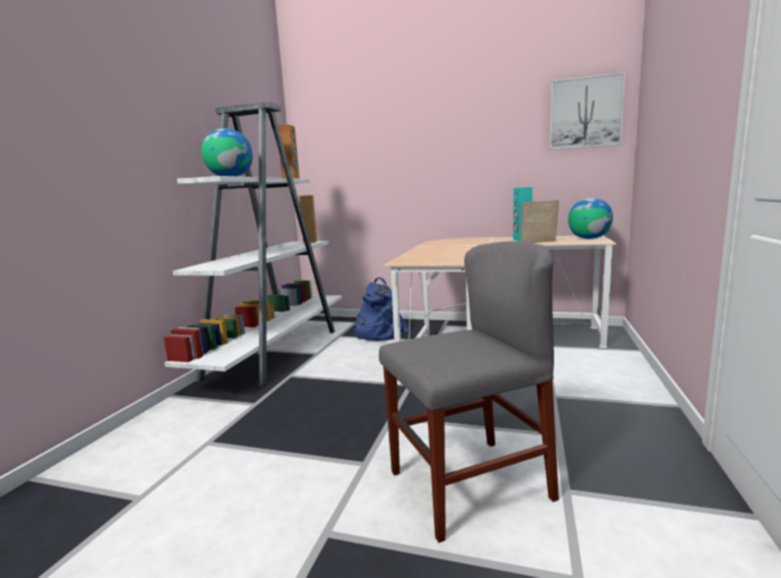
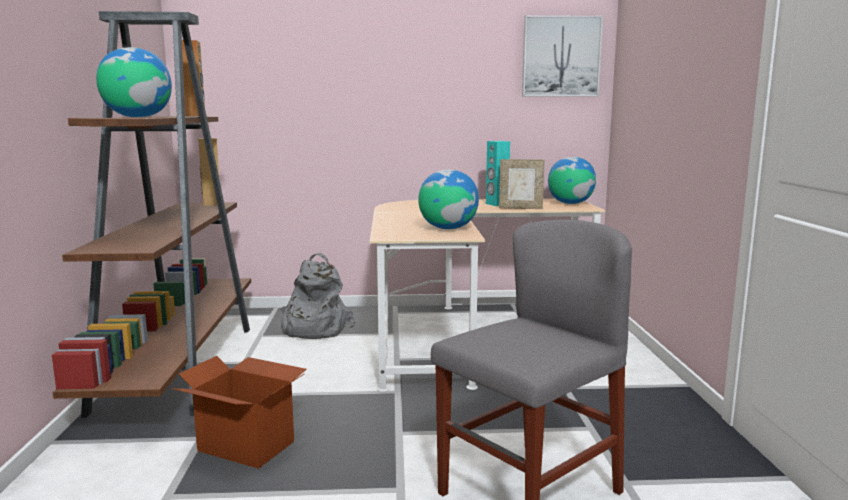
camera: 20 degrees left, 0 degrees up
(276, 352) = (180, 365): white bookcase -> brown bookcase
(280, 413) = (247, 445): none -> cardboard box
(377, 333) = (313, 329): blue backpack -> grey backpack
(456, 256) = (448, 228): none -> globe
(538, 242) = (520, 208): picture frame -> picture frame turned 150 degrees counterclockwise

